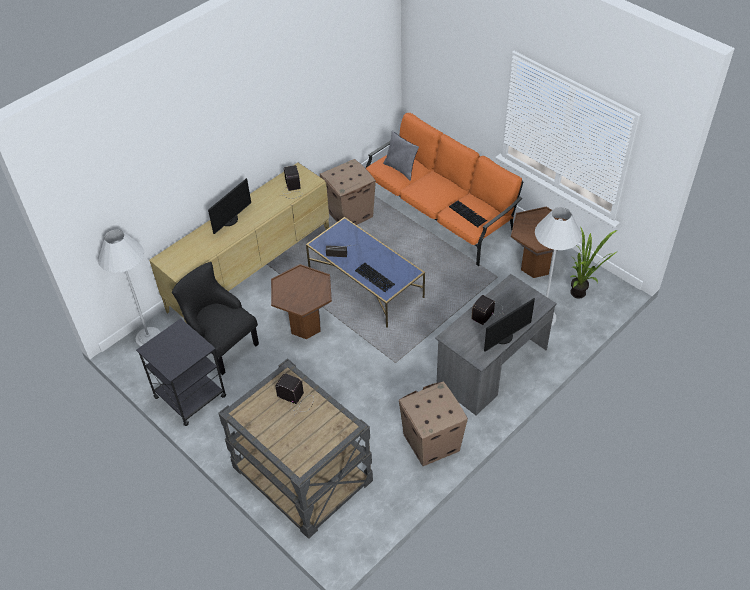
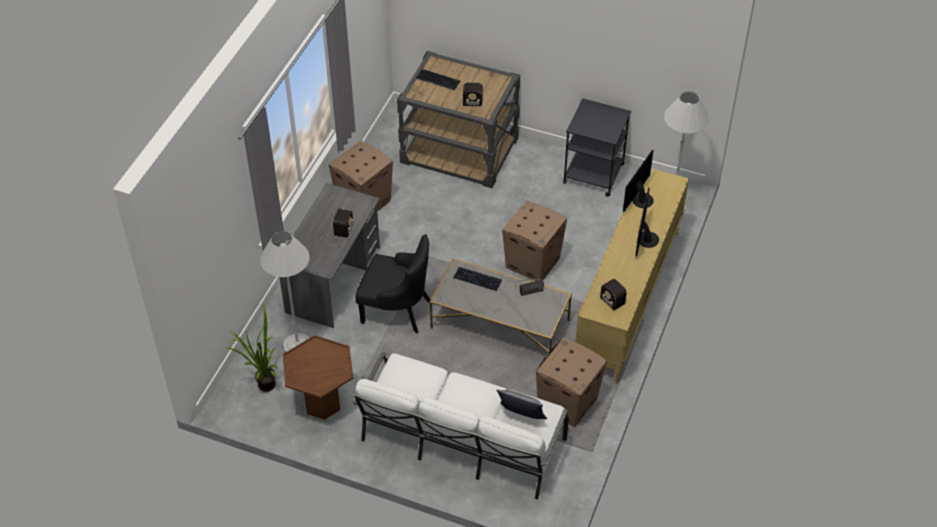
camera: 155 degrees right, 0 degrees up
(223, 346) = (597, 221): black chair -> black chair (395, 310)
(305, 326) = (533, 262): brown side table -> cardboard box
(366, 283) = (499, 324): blue coffee table -> grey coffee table
(440, 213) = (462, 440): orange sofa -> white sofa
(467, 214) = (412, 378): keyboard -> keyboard (438, 80)
(504, 337) = (316, 216): monitor -> monitor (640, 199)

